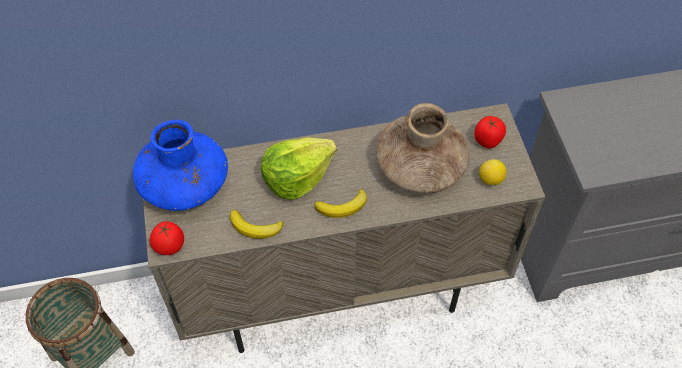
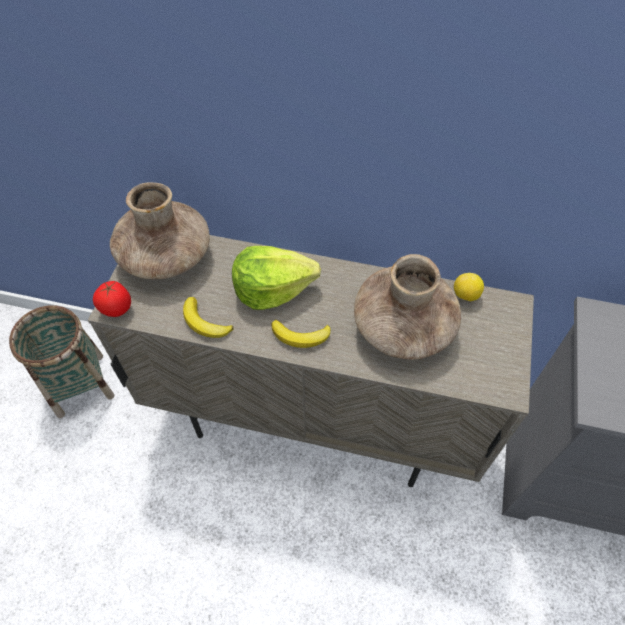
camera: 25 degrees right, 0 degrees up
(184, 184) = (165, 256): blue vase -> brown vase
(487, 141) = (491, 327): tomato -> none
(490, 180) = (473, 370): lemon -> lemon (465, 295)

